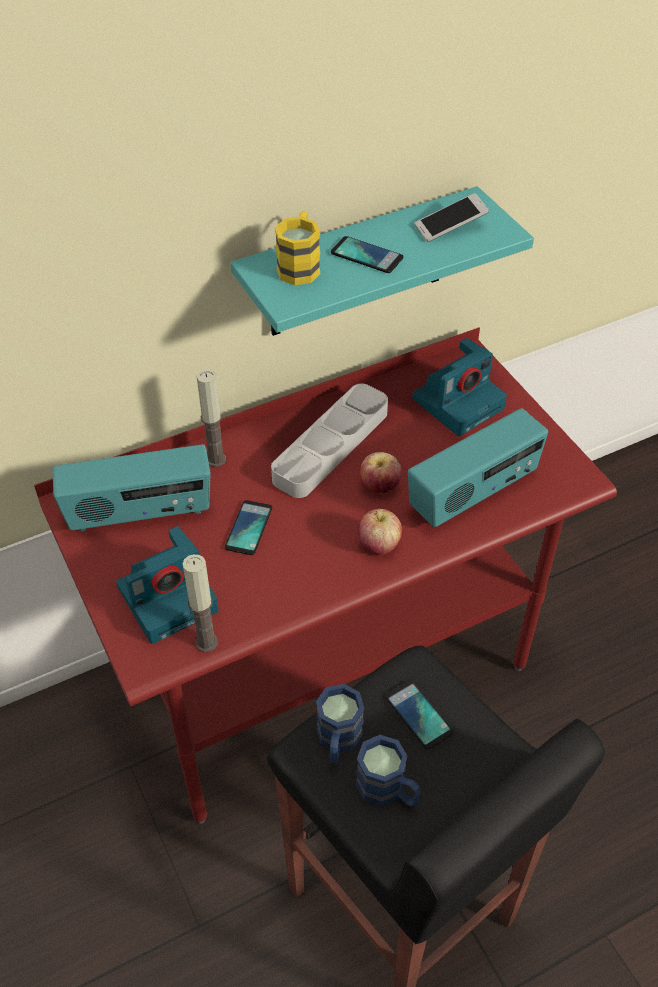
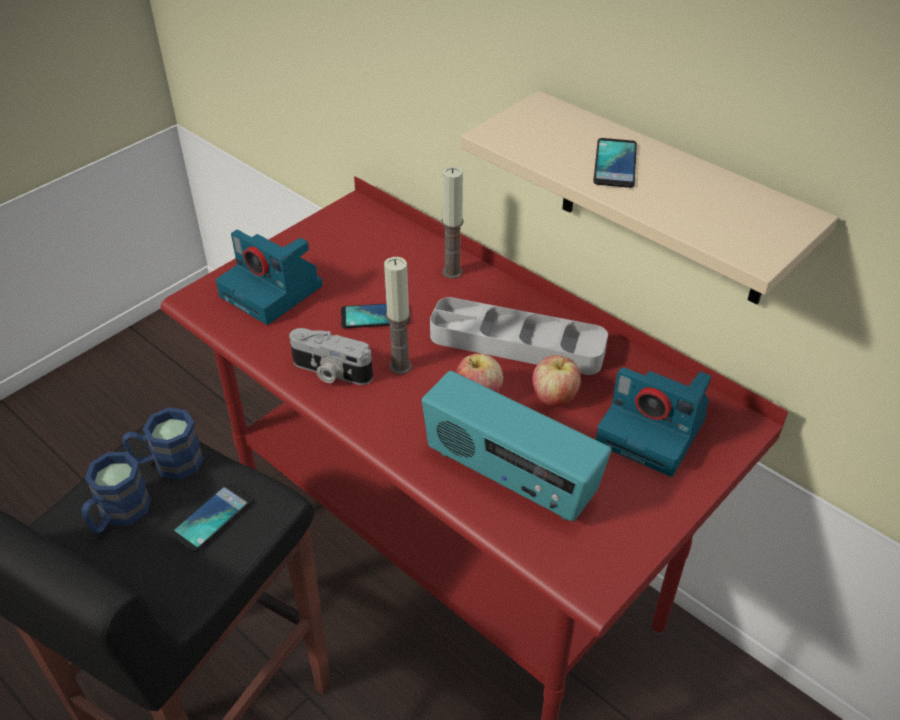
camera: 70 degrees right, 5 degrees down
(140, 514) = (361, 247): radio -> none
(206, 642) = (230, 327): candle -> candle (400, 366)
(300, 265) = (563, 127): yellow mug -> none
(308, 577) = (330, 372): none -> camera
(357, 265) = (665, 202): turquoise shelf -> beige shelf
(379, 545) = (394, 414): apple -> apple (554, 397)
(450, 227) = (725, 210): phone -> none

